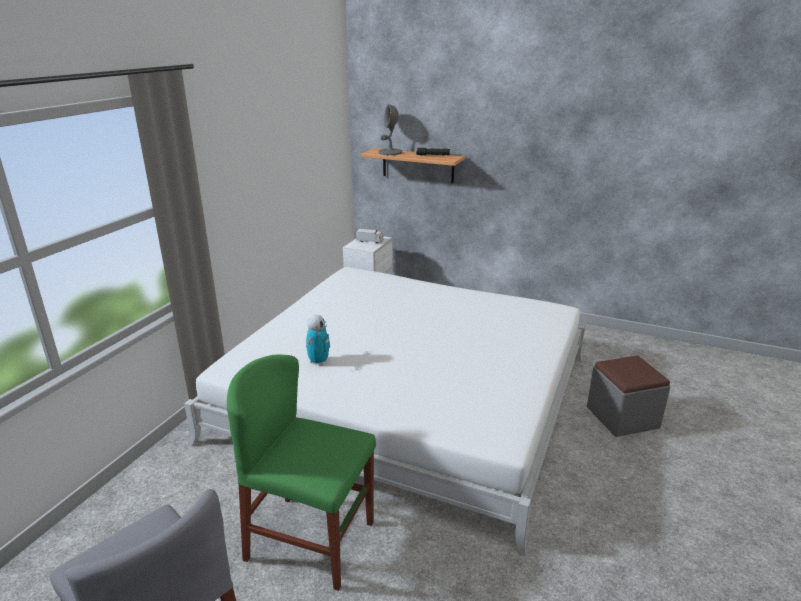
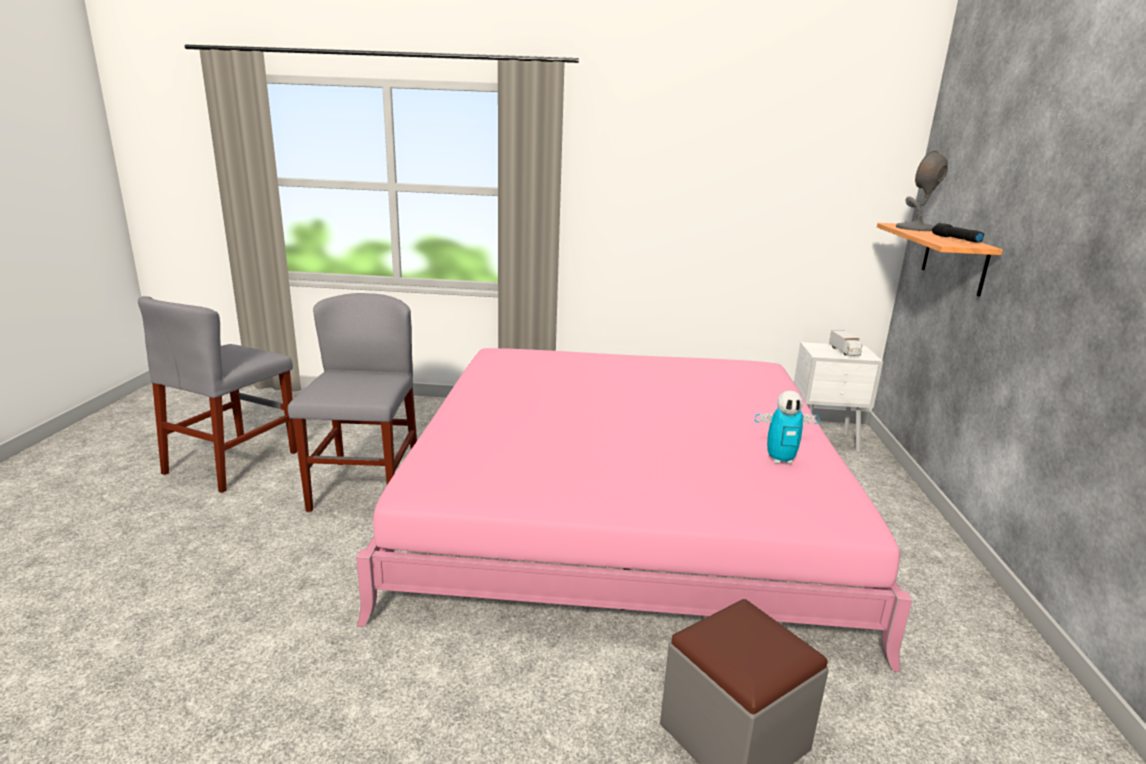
camera: 70 degrees right, 5 degrees down
(311, 540) = (365, 487): green chair -> grey chair
(318, 361) = (535, 381): toy robot -> toy robot (780, 460)
(407, 397) = (623, 502): white bed -> pink bed

